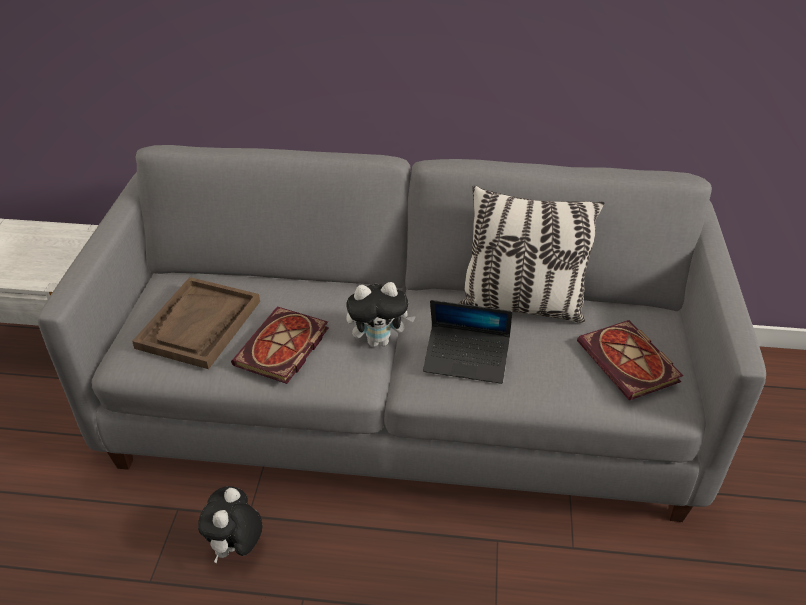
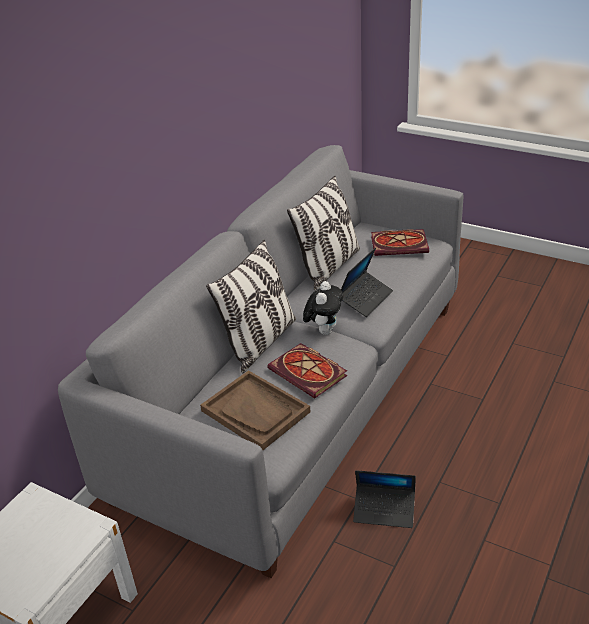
camera: 65 degrees left, 5 degrees down
(236, 547) = (384, 510): plush toy -> laptop
(328, 292) = (260, 342): none -> pillow

